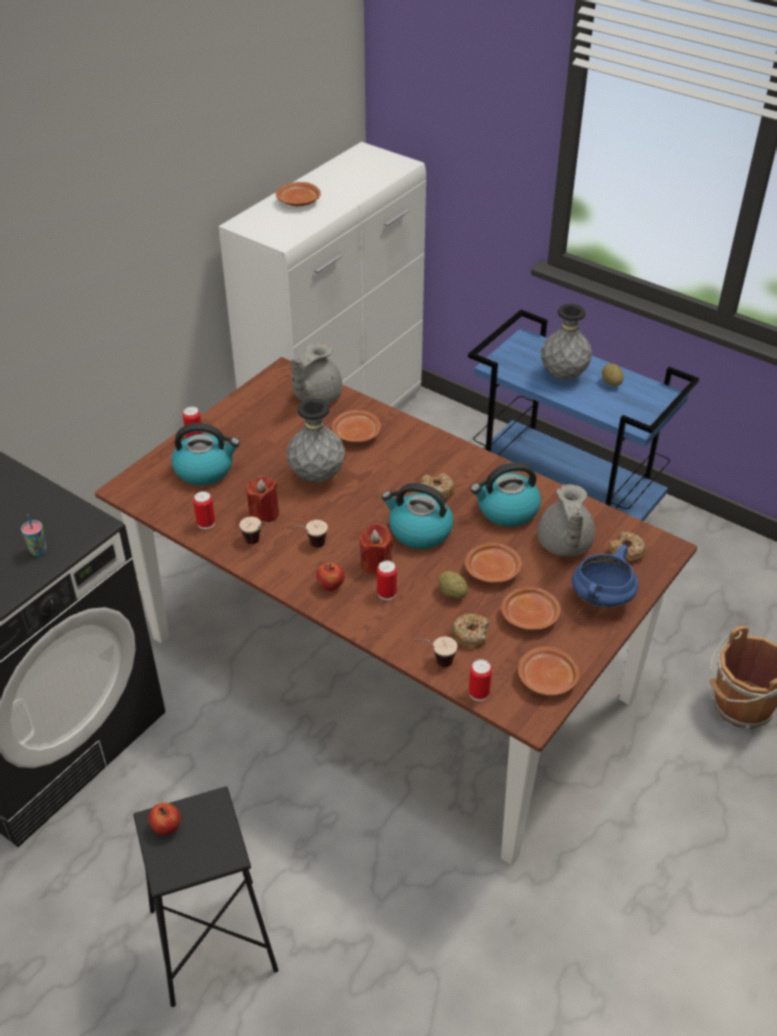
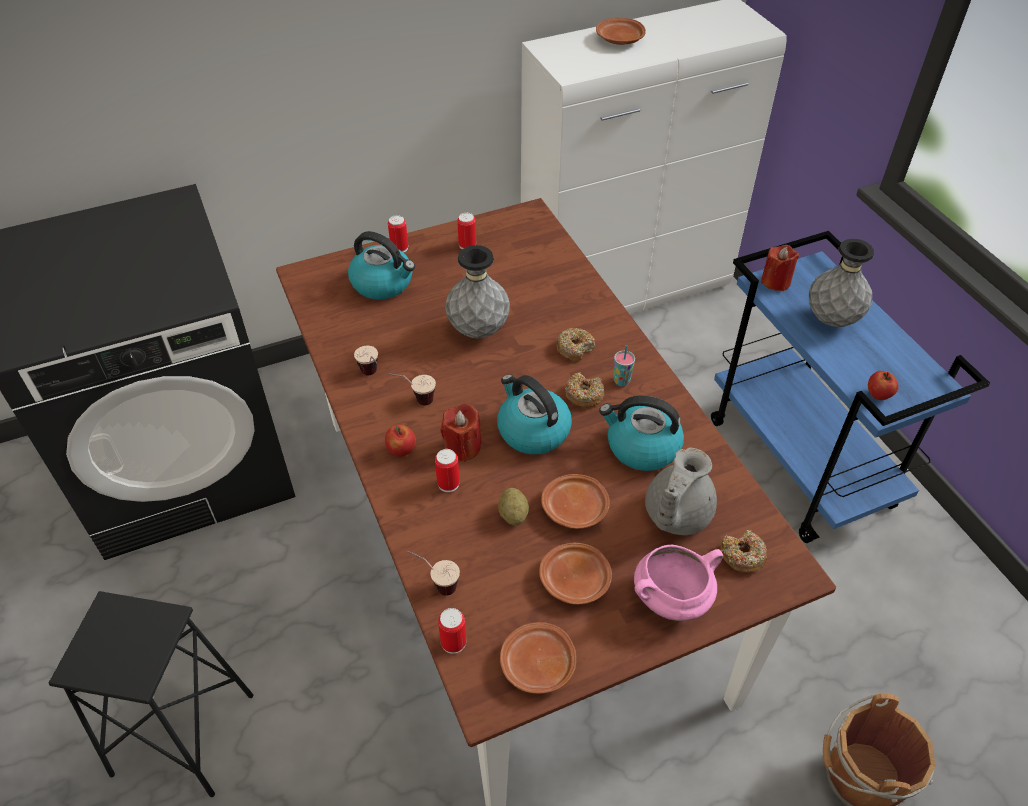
camera: 30 degrees right, 5 degrees up
(38, 551) = (148, 303): cup -> cup (621, 381)
(167, 827) = (111, 621): apple -> apple (878, 395)
(206, 523) = (342, 336): can -> can (467, 245)
(264, 513) = (400, 348): red candle -> red candle (775, 281)
(315, 397) = (540, 249): grey teapot -> none
(356, 433) = (550, 301): brown plate -> none
(470, 635) = (496, 571): donut -> donut (575, 348)
(601, 597) = (672, 597): blue cooking pot -> pink cooking pot
(611, 382) = (882, 348): potato -> none

